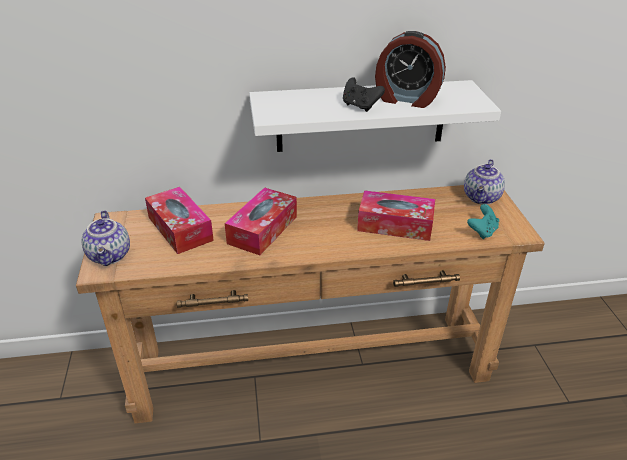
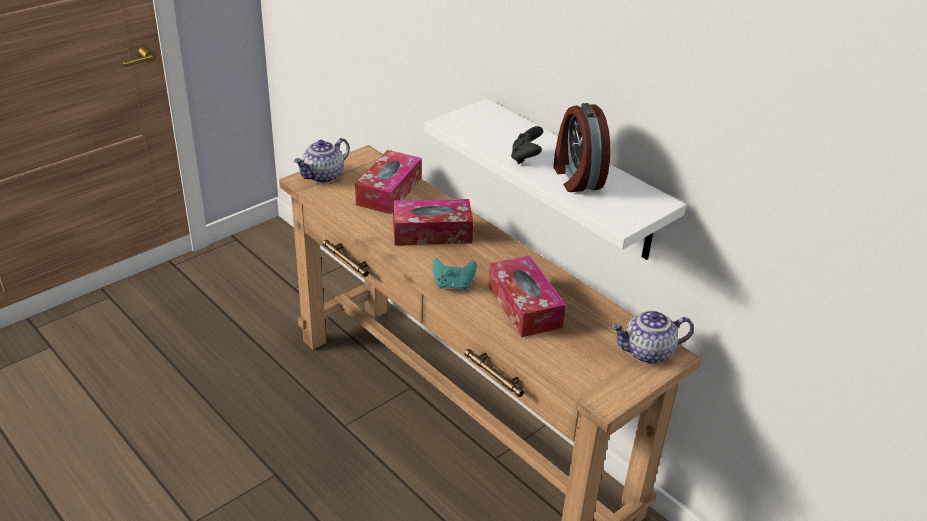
camera: 55 degrees right, 0 degrees up
(482, 232) = (577, 370): turquoise game controller -> turquoise game controller (453, 285)

